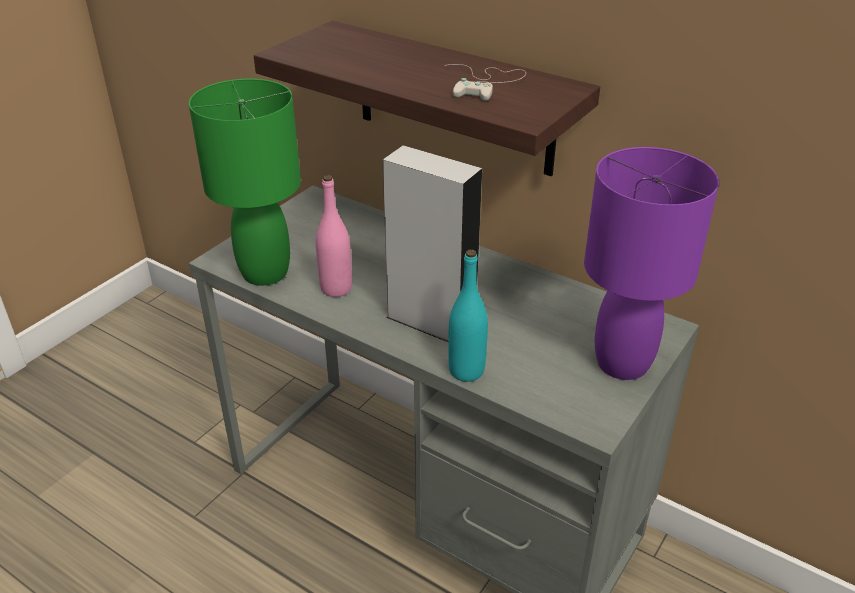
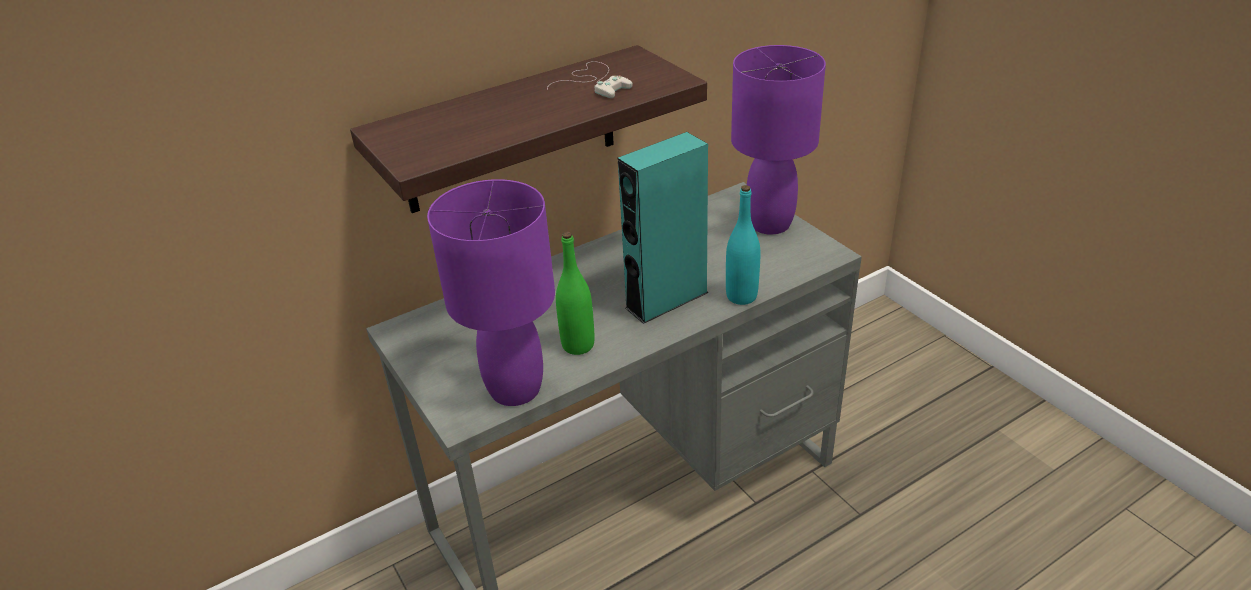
camera: 65 degrees left, 0 degrees up
(266, 273) = (516, 388): green table lamp -> purple table lamp
(336, 289) = (578, 345): pink bottle -> green bottle
(431, 322) = (666, 300): grey speaker -> turquoise speaker

